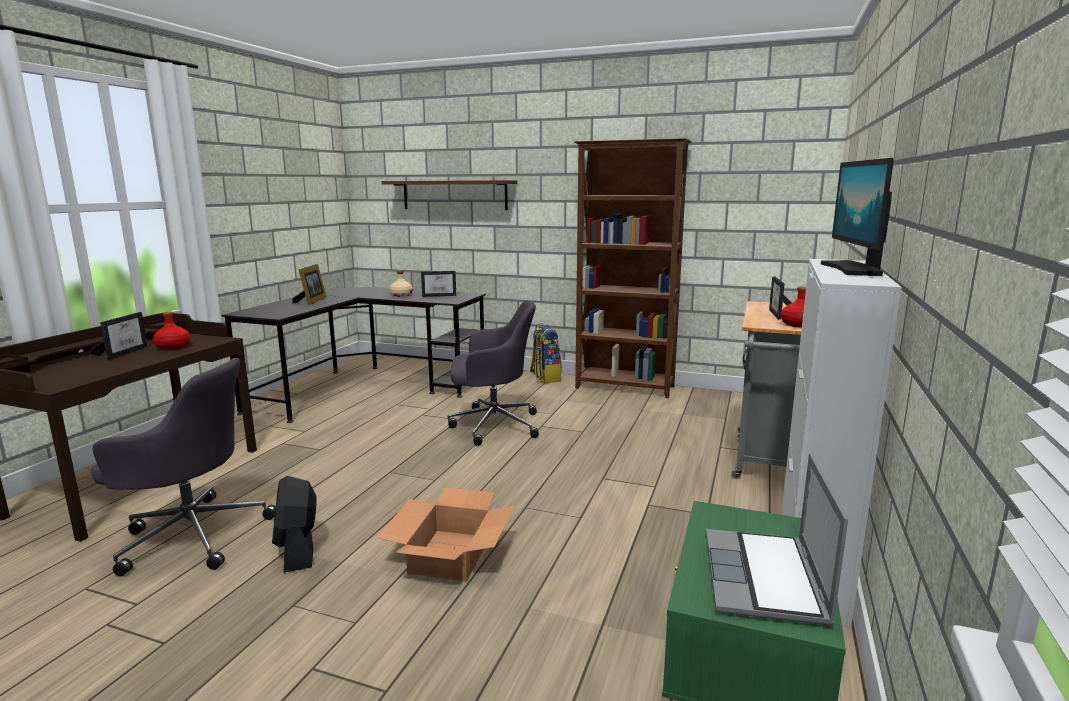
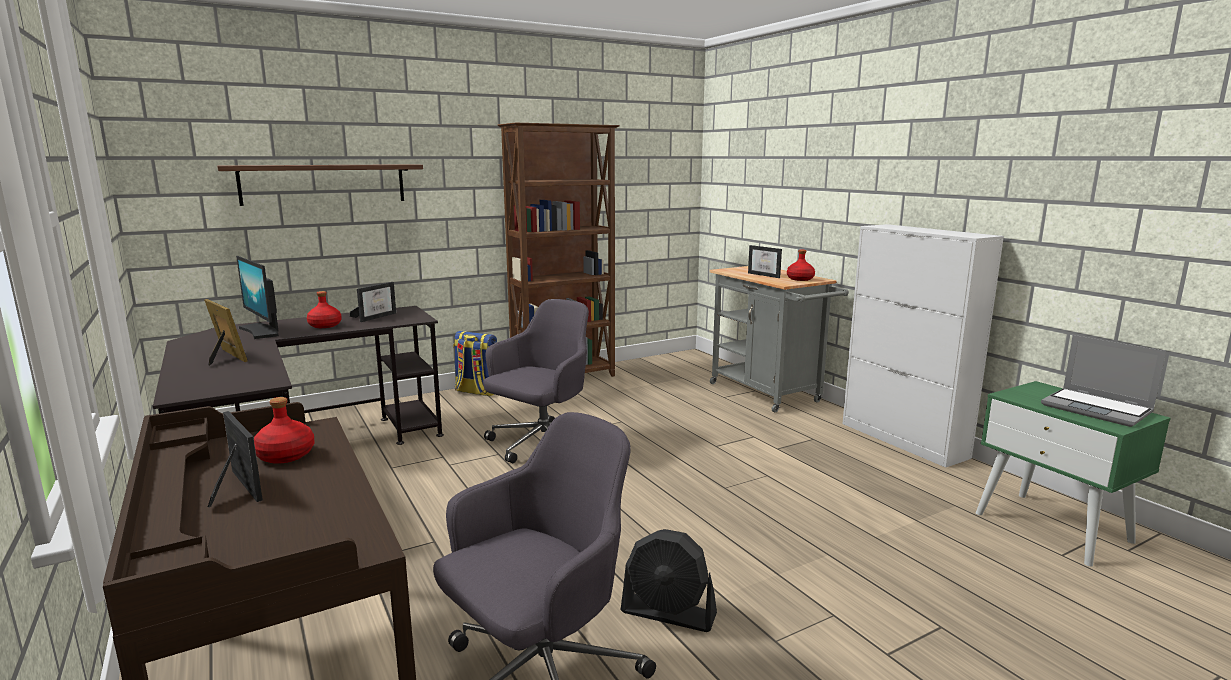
camera: 50 degrees left, 0 degrees up
(401, 295) = (324, 325): beige bottle -> red bottle
(450, 554) = (766, 541): cardboard box -> none
(853, 269) = (926, 229): monitor -> monitor (261, 331)

